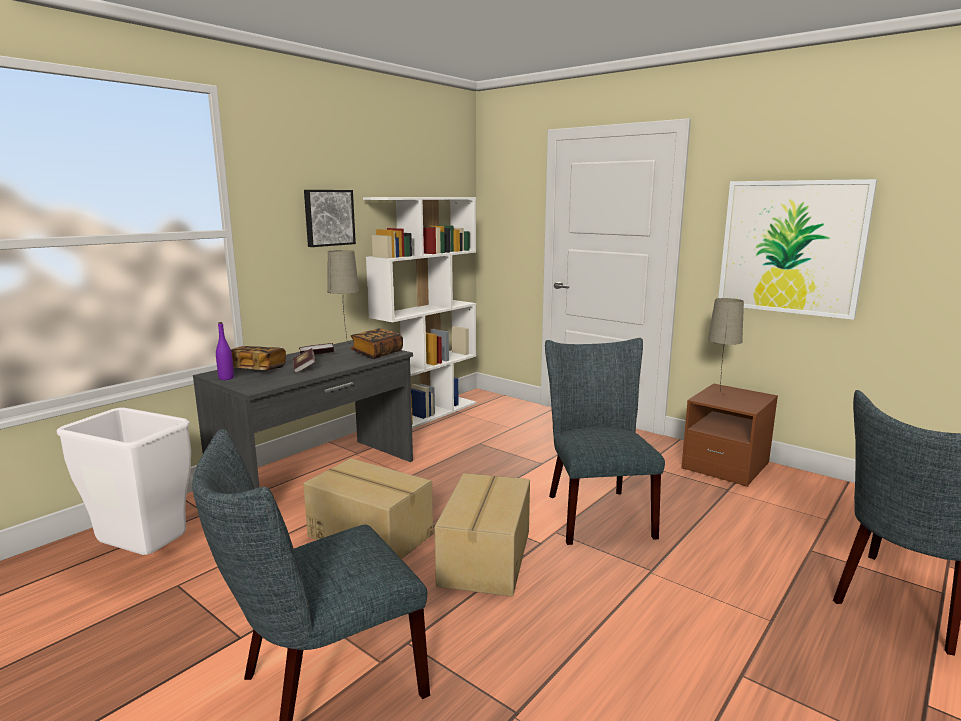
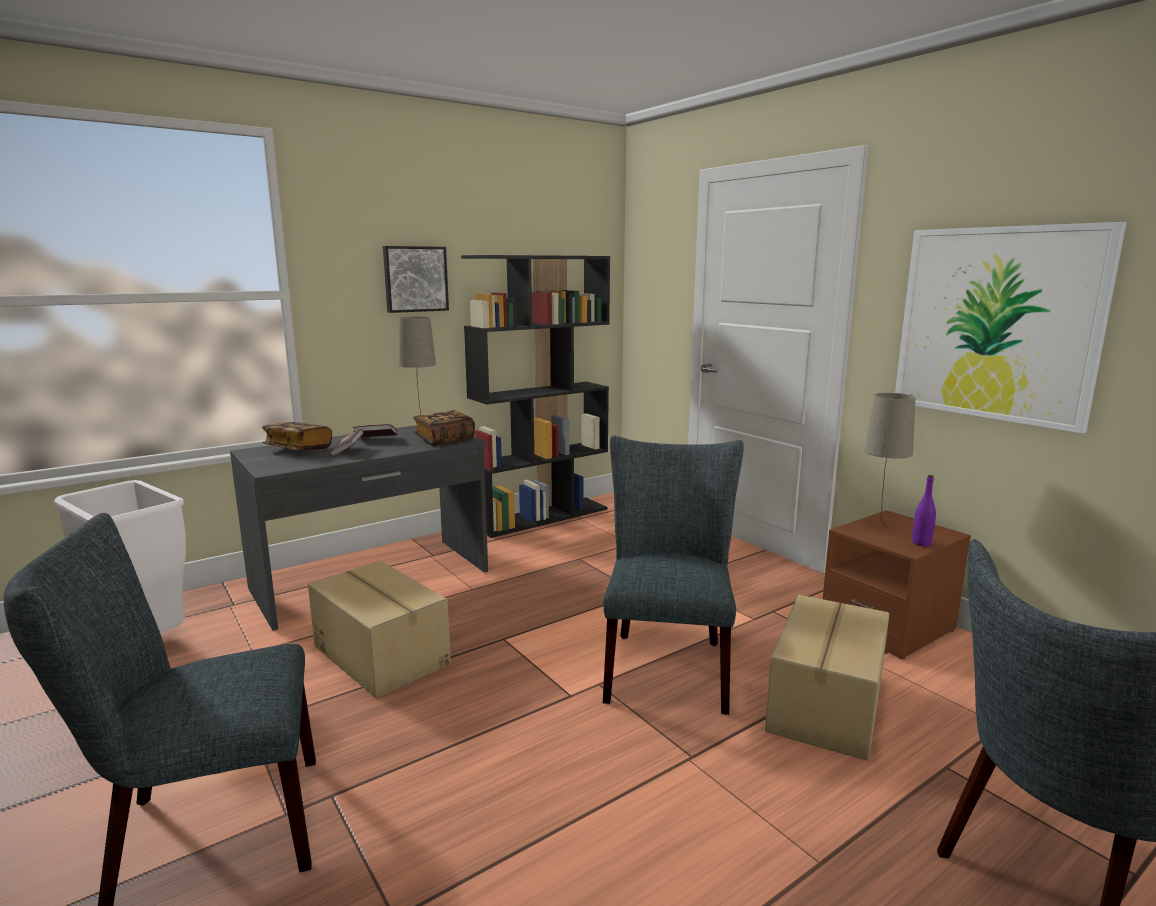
camera: 15 degrees right, 0 degrees up
(226, 378) = (256, 456): purple bottle -> purple bottle (921, 543)
(427, 414) = (542, 517): white bookcase -> black bookcase
(484, 558) = (490, 703): cardboard box -> cardboard box (824, 704)

